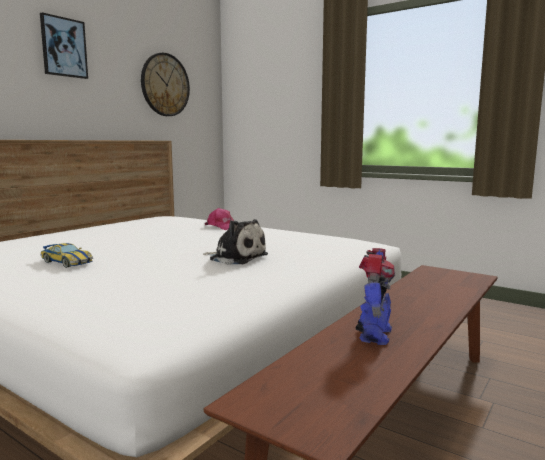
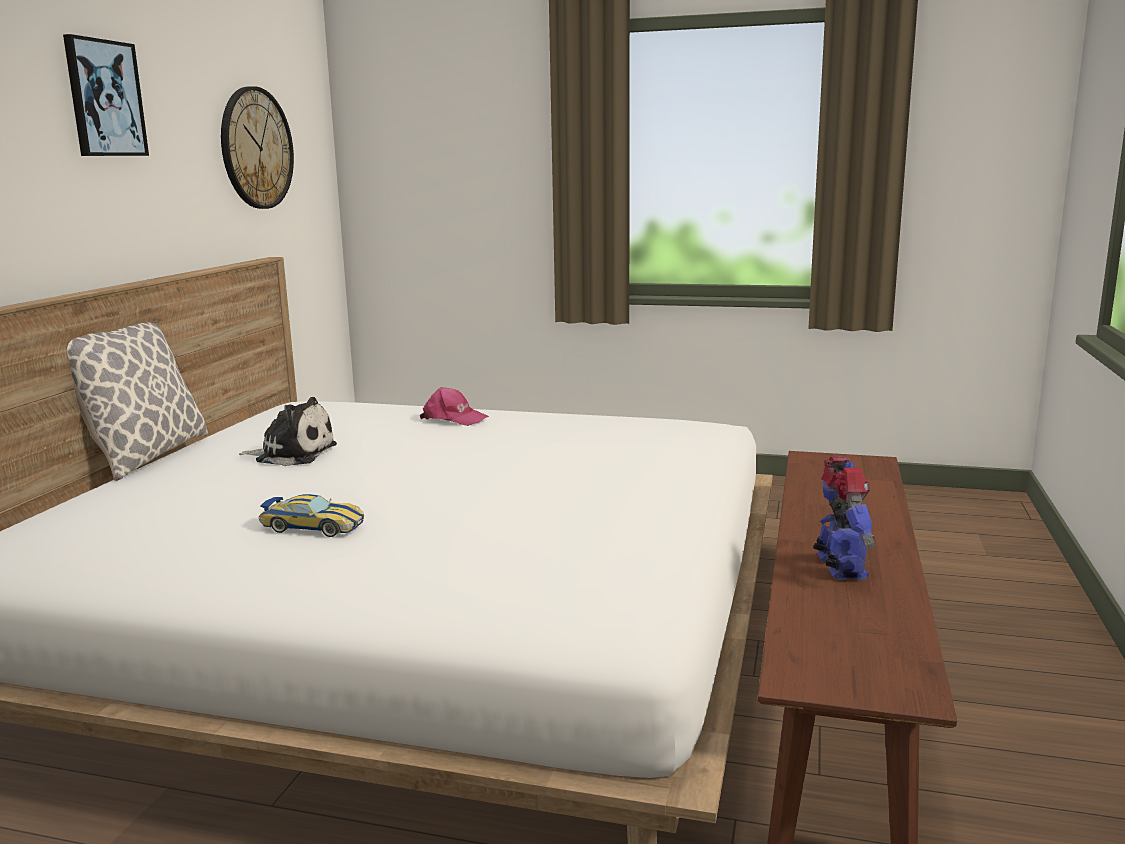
camera: 20 degrees left, 5 degrees up
(60, 229) = (145, 456): none -> pillow
(236, 258) = (568, 480): plush toy -> plush toy (292, 454)

